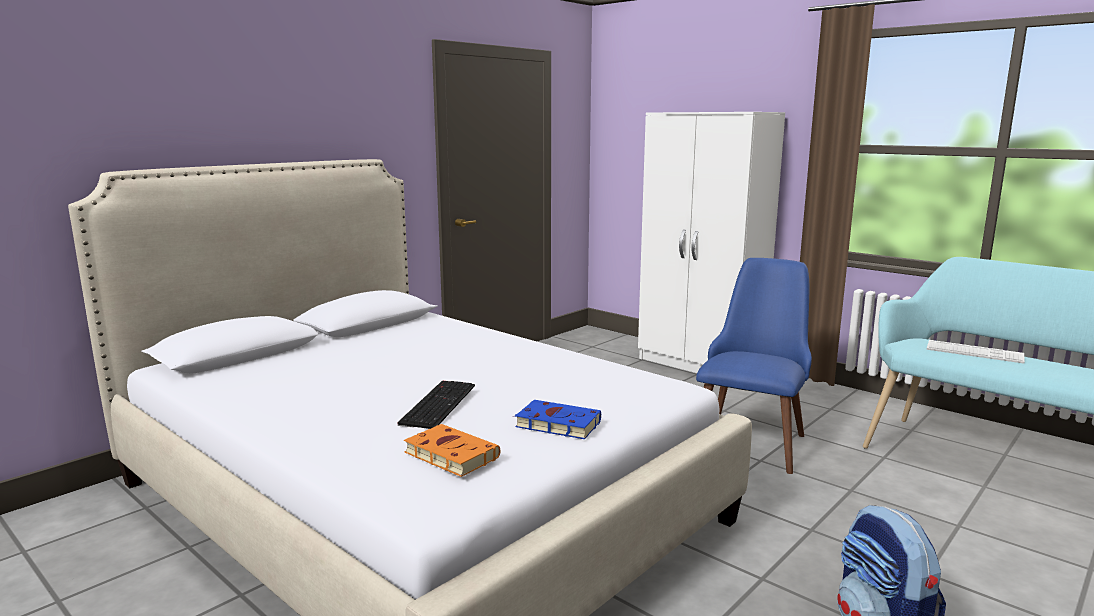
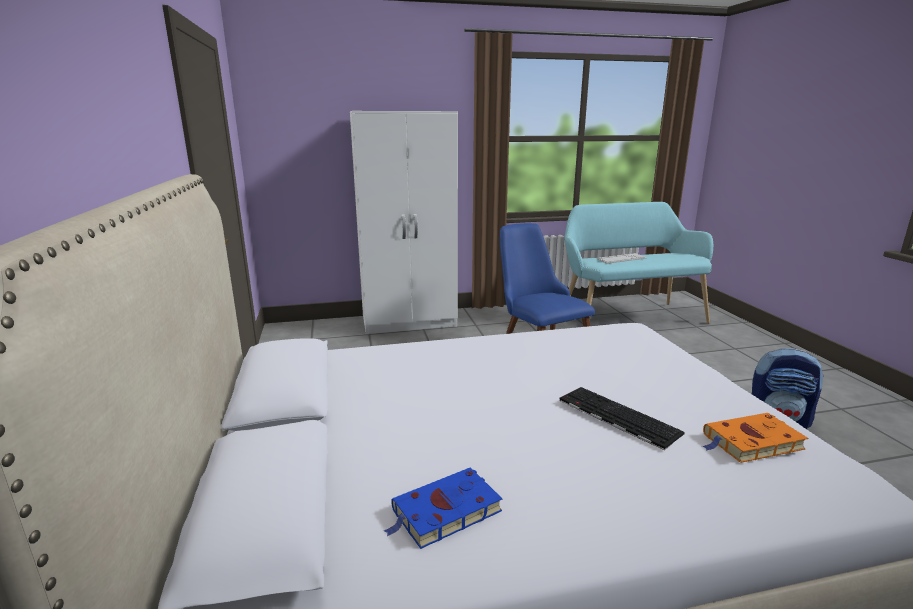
camera: 55 degrees left, 5 degrees up
(555, 424) = (687, 384): blue book -> blue book (444, 512)

